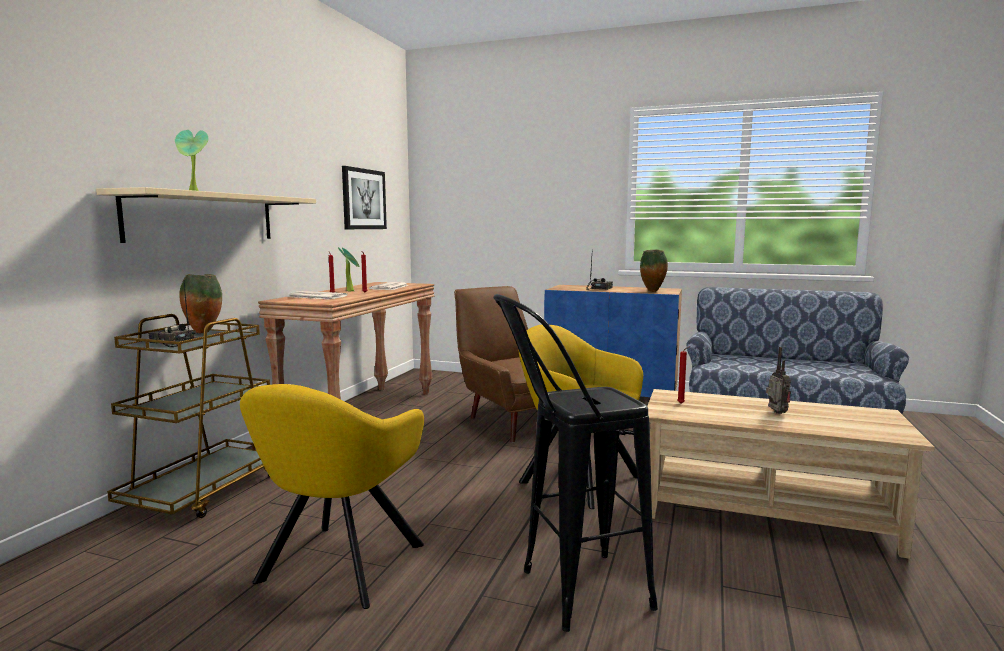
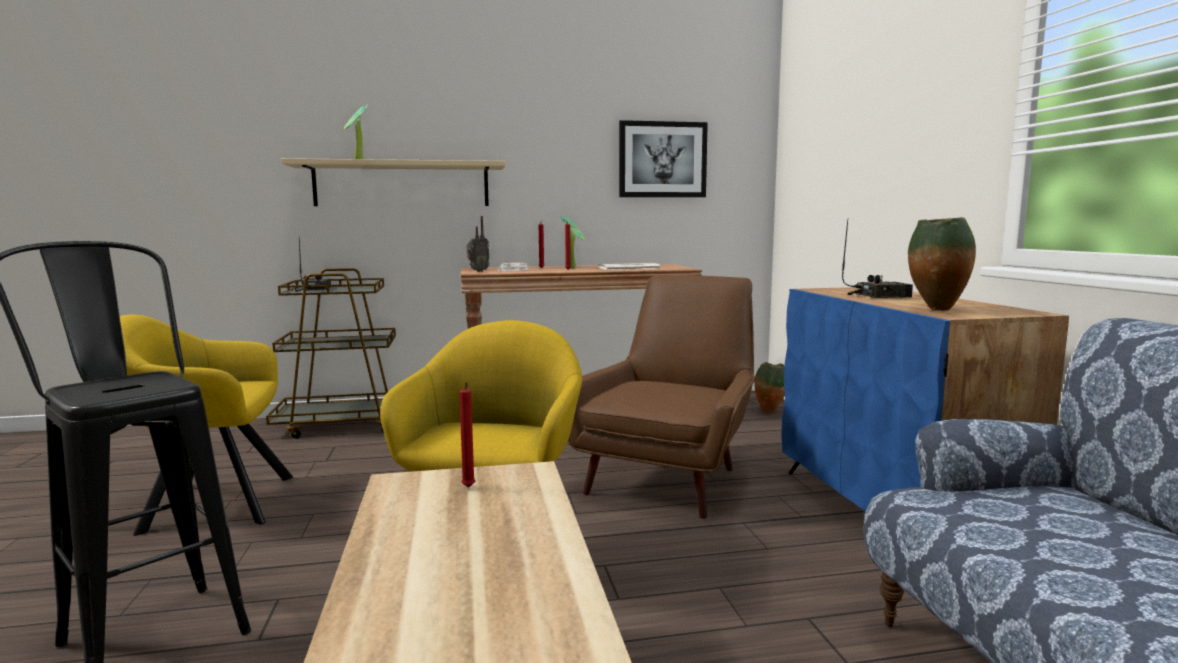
camera: 60 degrees right, 0 degrees up
(203, 332) = (365, 287): vase -> vase (769, 412)
(776, 413) = (463, 572): radio -> radio (477, 271)

